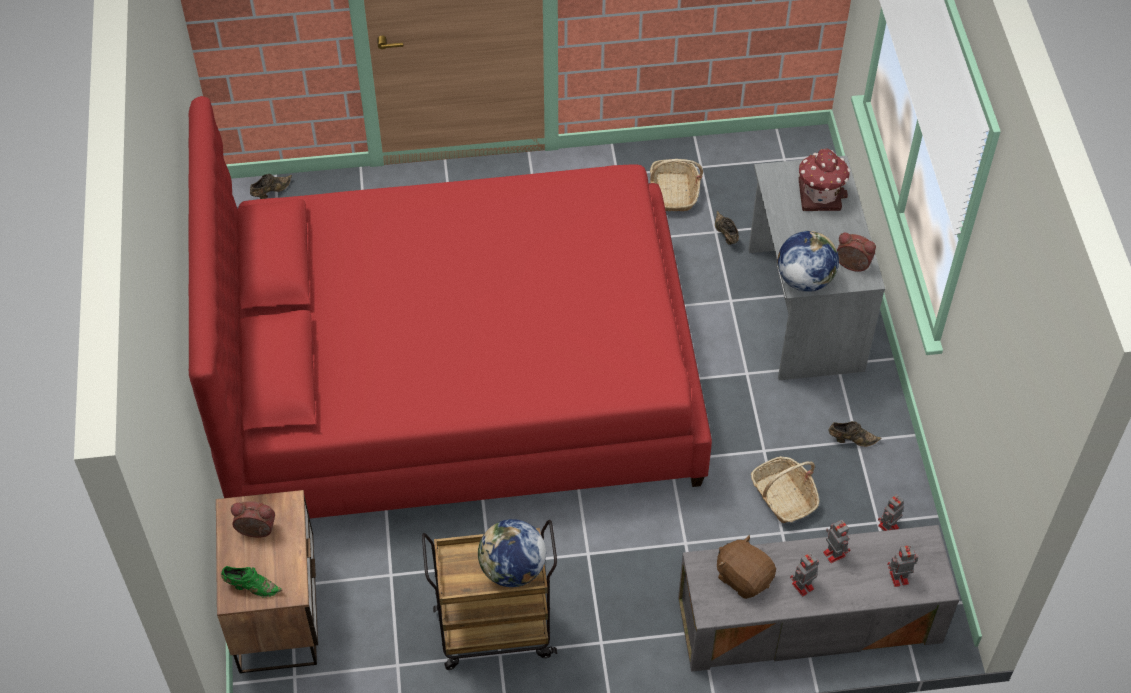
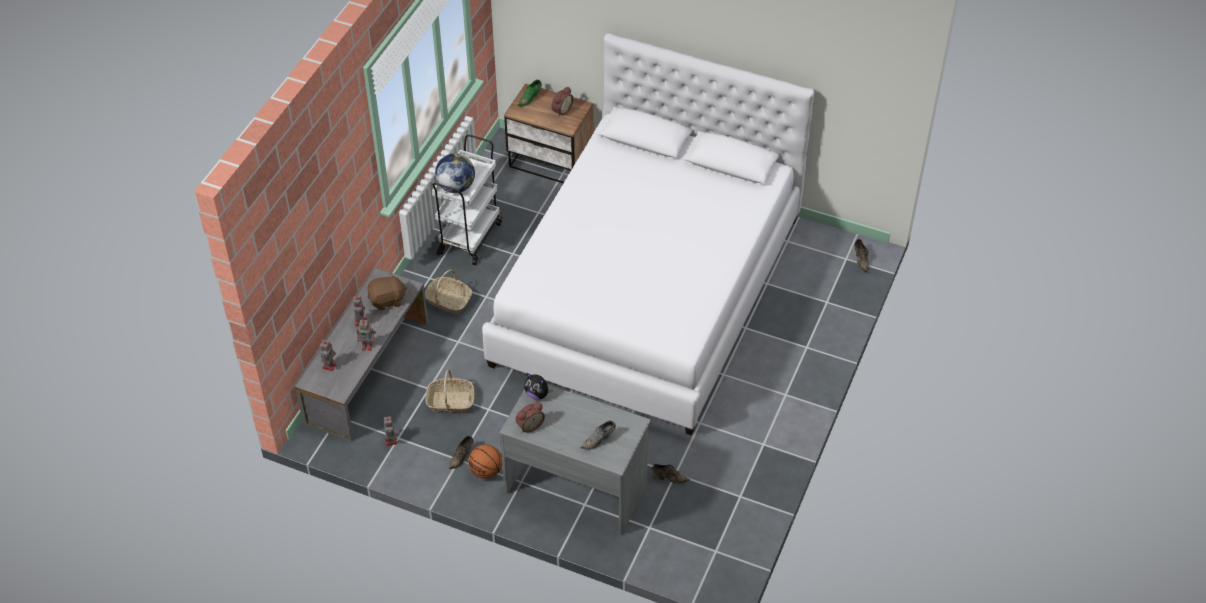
camera: 120 degrees right, 5 degrees down
(457, 378) = (648, 290): red bed -> white bed
(493, 634) = (470, 238): brown cart -> white cart
(673, 192) = (726, 468): basket -> basket (448, 301)
(804, 279) = (537, 394): globe -> plush toy
(819, 194) = (599, 440): toy house -> grey shoe
(851, 405) = (486, 471): none -> basketball

